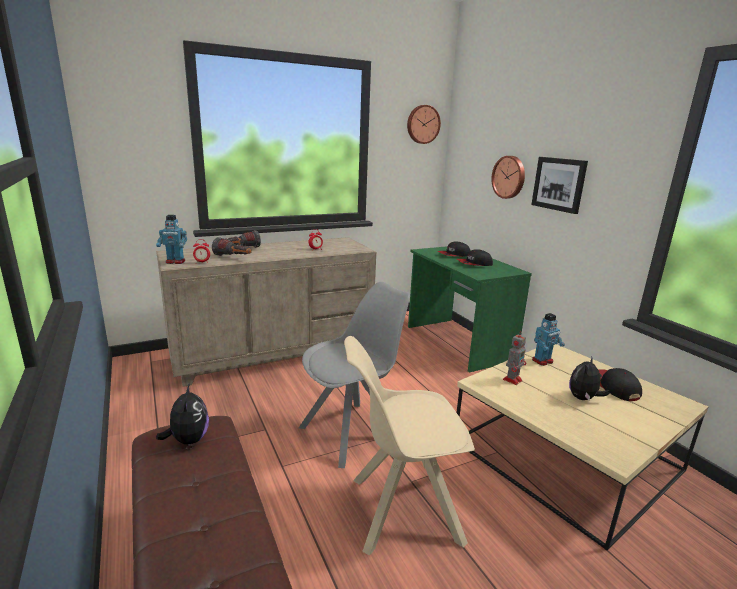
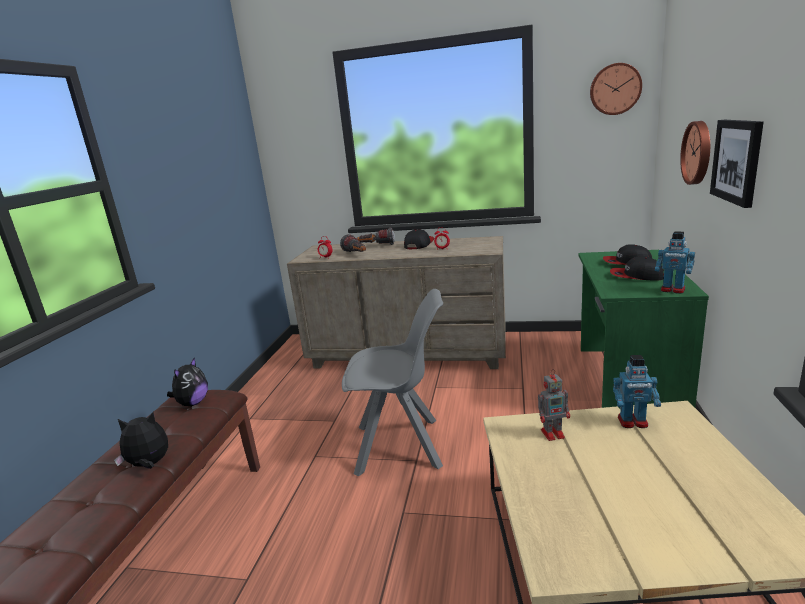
camera: 40 degrees right, 0 degrees up
(175, 262) = (308, 256): toy robot -> toy robot (672, 290)
(401, 510) = (365, 534): beige chair -> none
(583, 398) = (622, 484): plush toy -> plush toy (149, 465)
(614, 386) = (702, 485): cap -> cap (418, 244)

